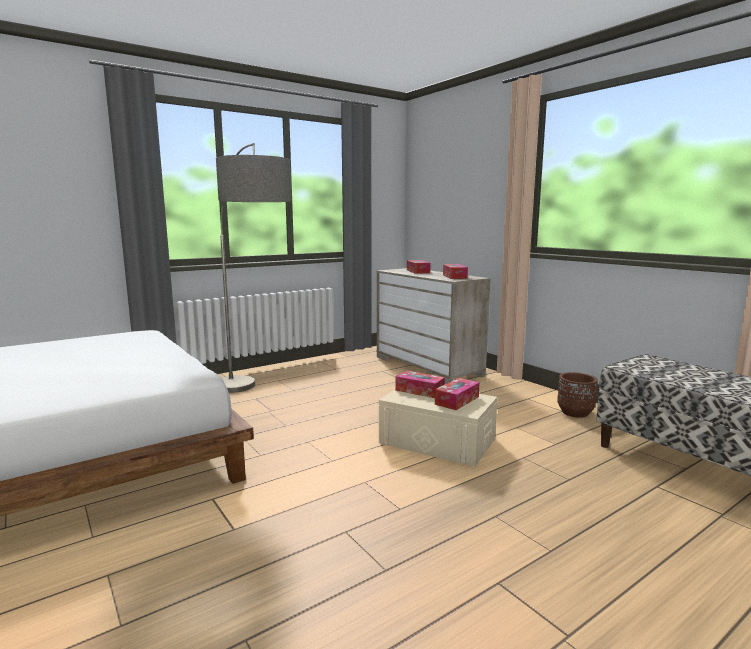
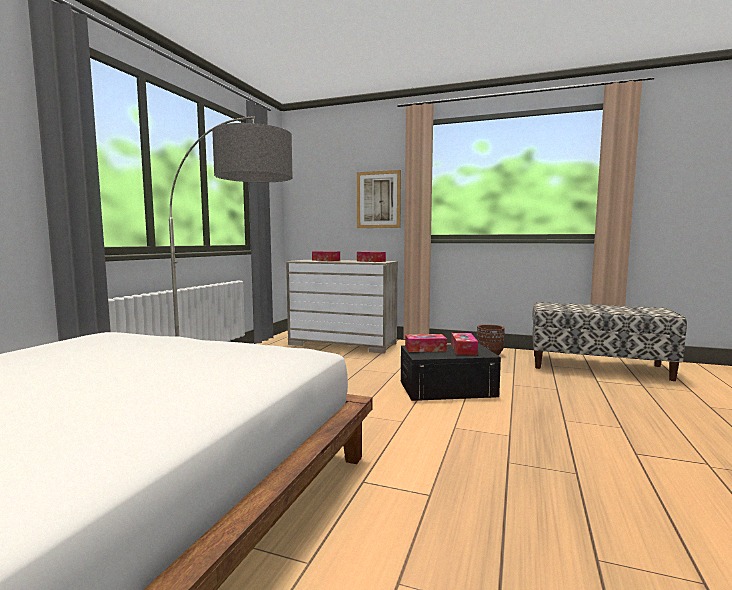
camera: 35 degrees left, 5 degrees down
(437, 441) = (447, 389): beige storage box -> black storage box
(486, 200) = (378, 199): none -> picture

